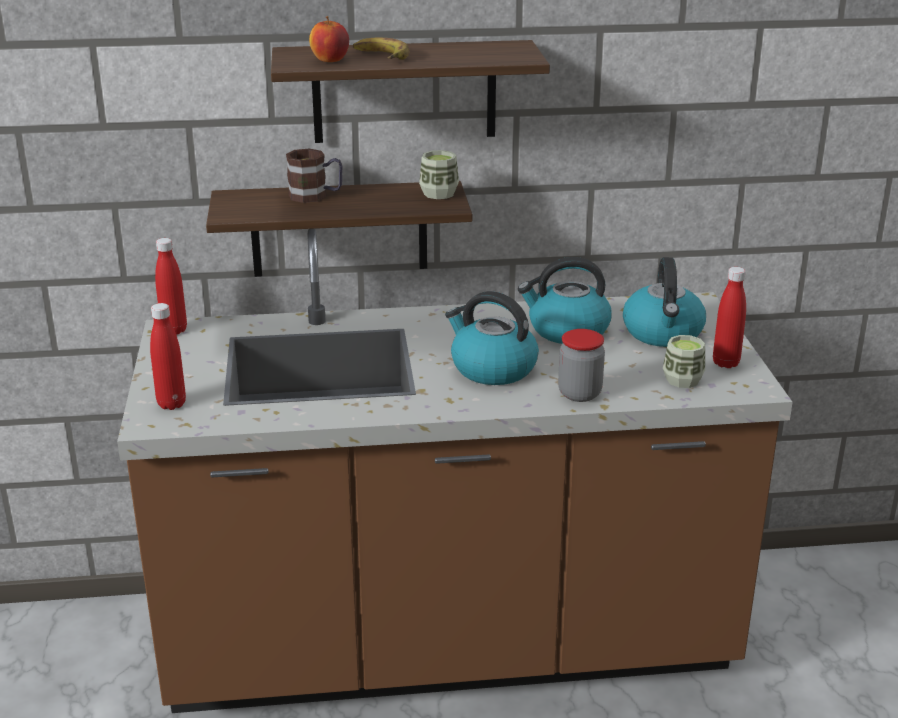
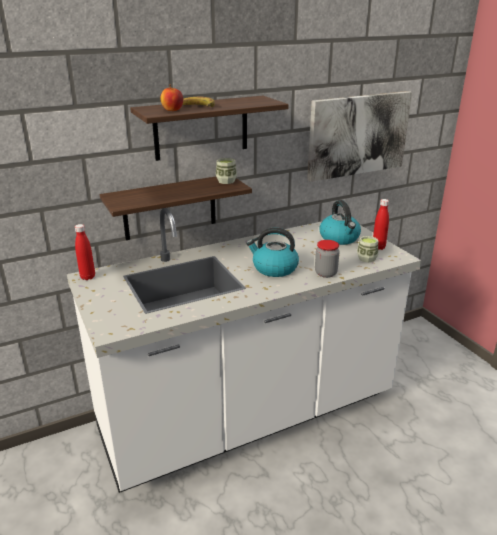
camera: 20 degrees left, 0 degrees up
(171, 404) = (114, 318): red bottle -> none
(316, 196) = (162, 190): mug -> none
(449, 647) = (248, 416): brown counter -> white counter
(567, 330) = (295, 244): kettle -> none
(748, 129) = (358, 135): none -> picture

